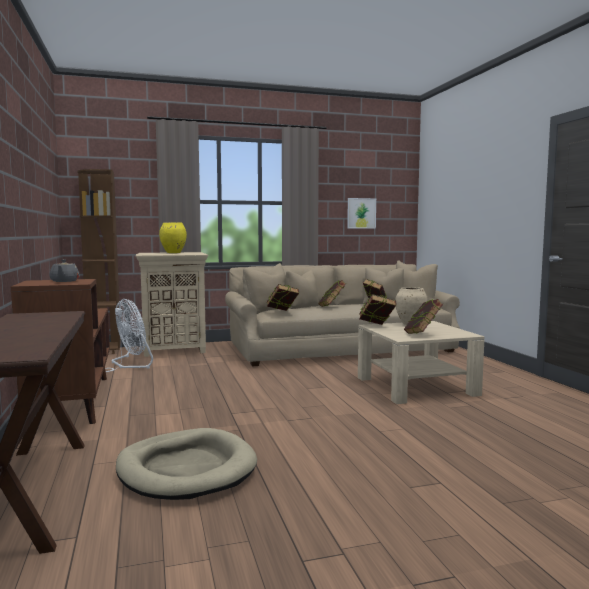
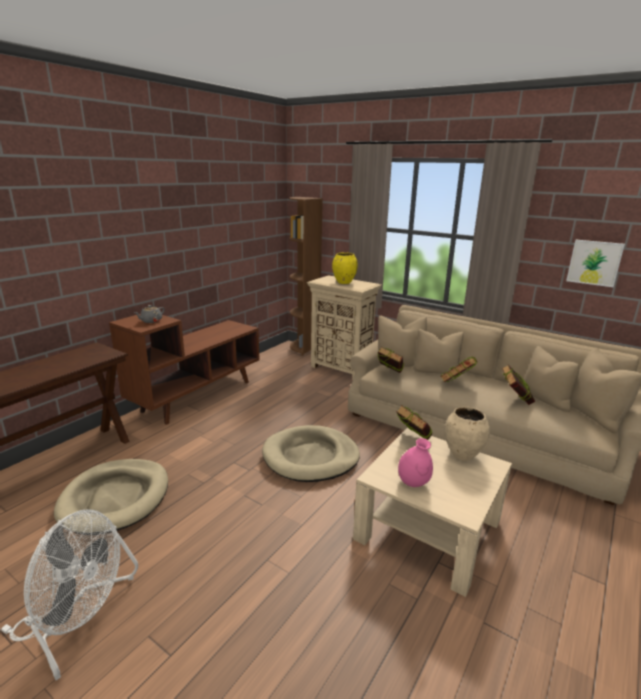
camera: 50 degrees right, 15 degrees up
(126, 364) = (286, 371): white fan -> white fan (76, 621)
(280, 390) = (311, 457): none -> beige dog bed
(422, 335) = (413, 483): book -> pink vase

